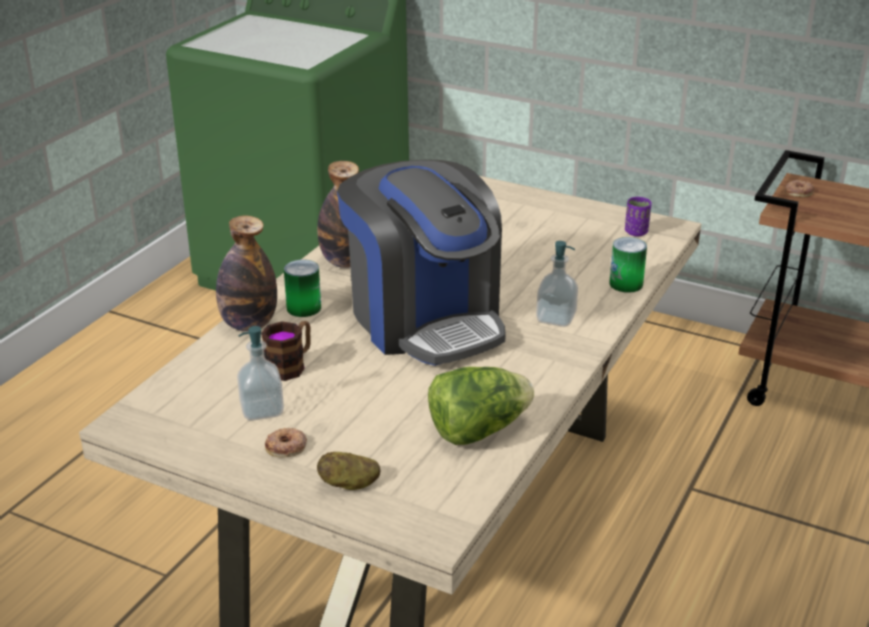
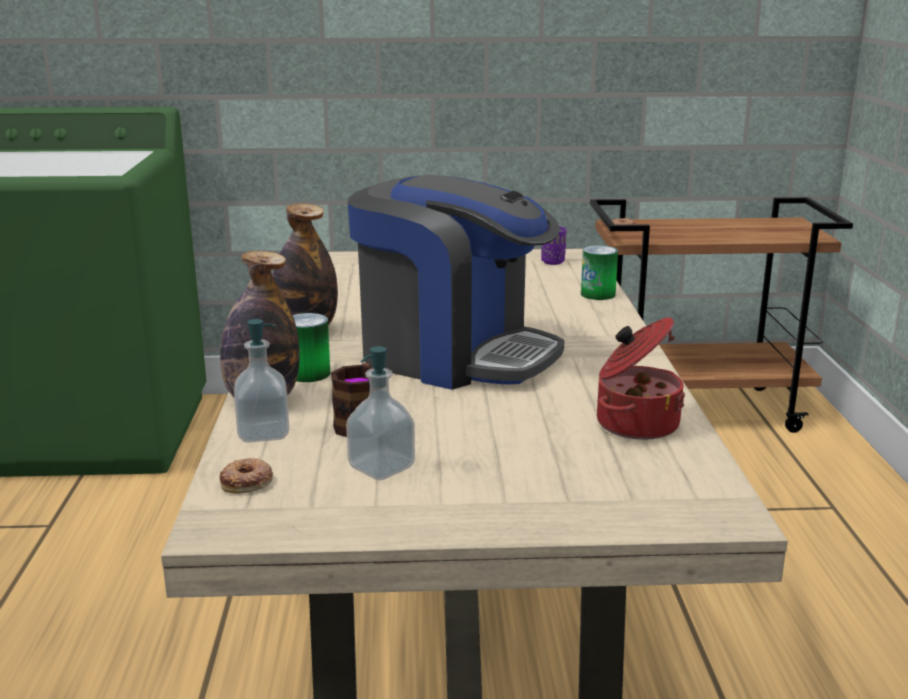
camera: 30 degrees left, 10 degrees down
(286, 447) = (457, 492): donut -> donut (247, 482)
(349, 484) = (576, 504): potato -> none
(478, 430) = (635, 423): lettuce -> cooking pot
(556, 318) = (575, 328): soap dispenser -> soap dispenser (263, 433)

